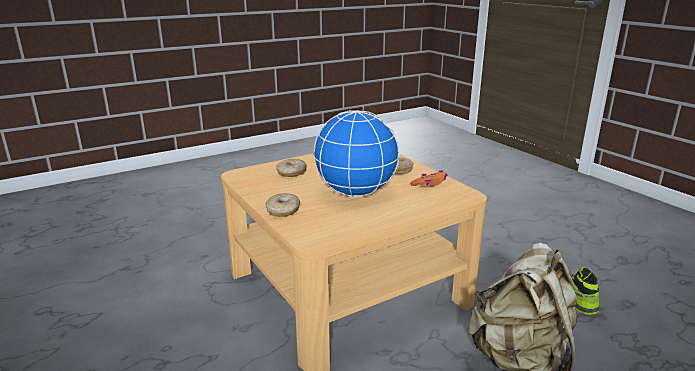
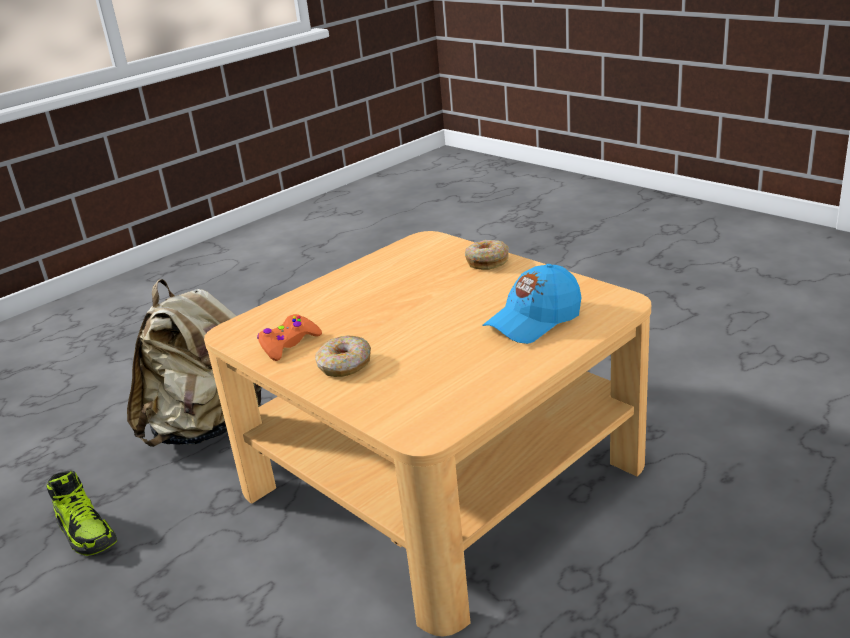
camera: 170 degrees right, 5 degrees up
(291, 173) = (533, 321): donut -> blue cap
(356, 193) = (403, 305): globe -> none

